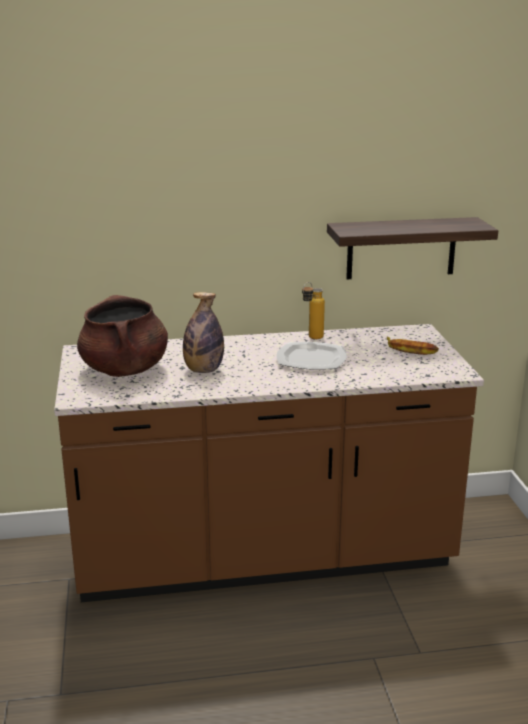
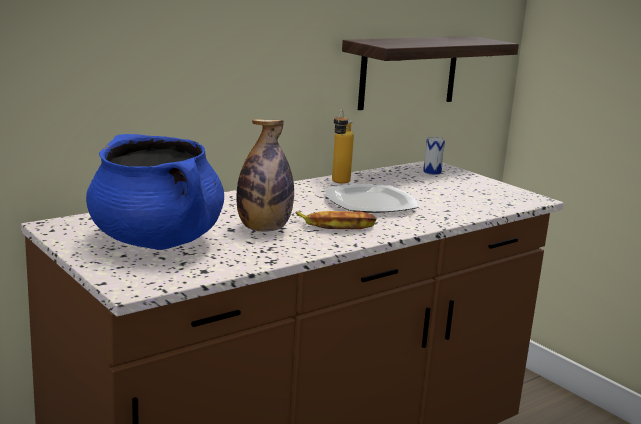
camera: 30 degrees left, 5 degrees down
(125, 370) = (157, 241): brown cooking pot -> blue cooking pot
(407, 336) = (432, 172): none -> can
(410, 349) = (455, 183): banana -> banana (336, 225)

